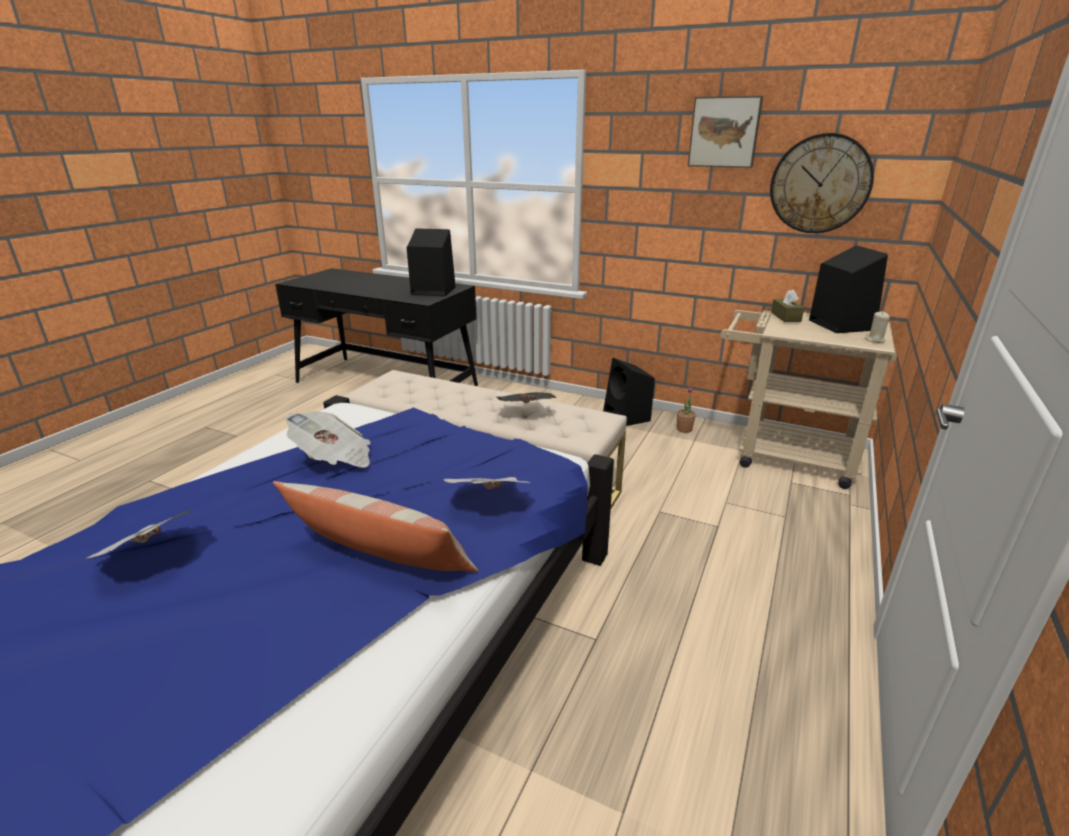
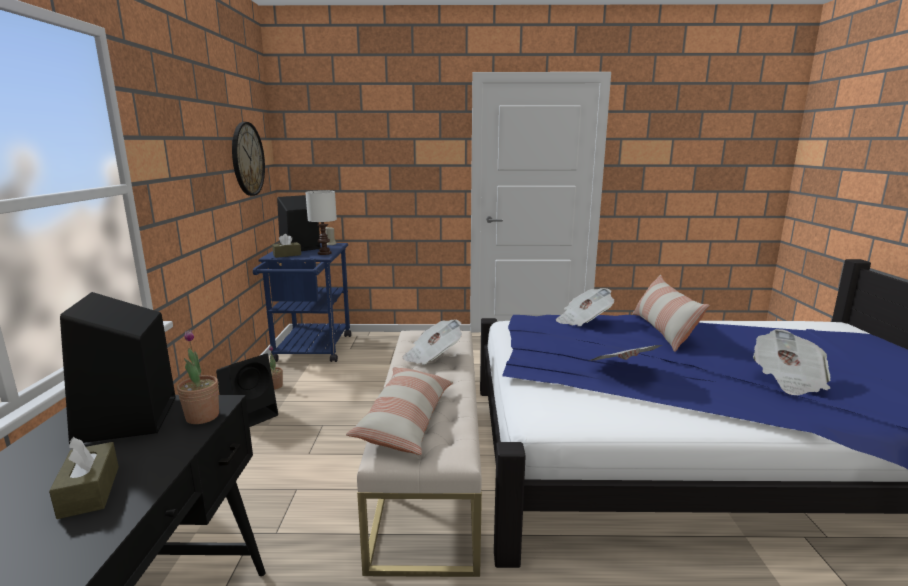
camera: 115 degrees left, 10 degrees down
(380, 289) = (89, 491): none -> brown tissue box
(415, 299) = (202, 416): none -> potted plant
(425, 385) = (406, 420): none -> pillow
(724, 132) = (207, 118): picture -> none
(783, 455) = (311, 351): beige cart -> blue cart
(798, 332) = (324, 253): none -> white table lamp

